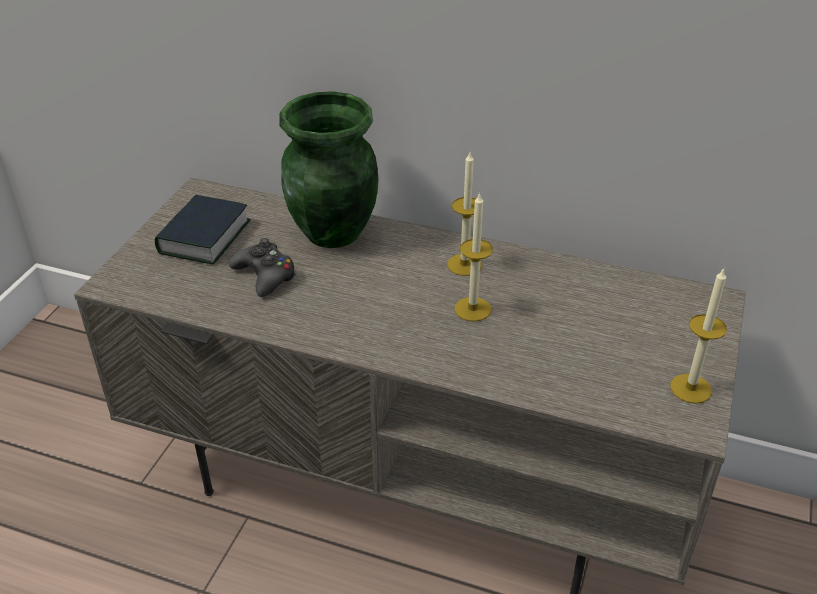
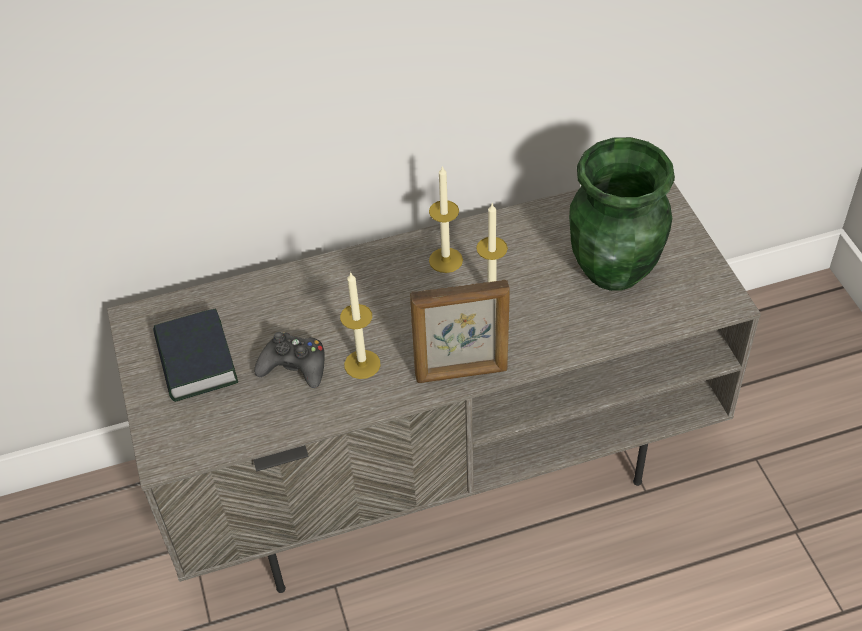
camera: 35 degrees left, 10 degrees up
(334, 233) = (308, 291): green vase -> green vase (615, 270)
(384, 350) = (461, 373): none -> picture frame
(690, 388) = (697, 272): candle -> candle (362, 364)

